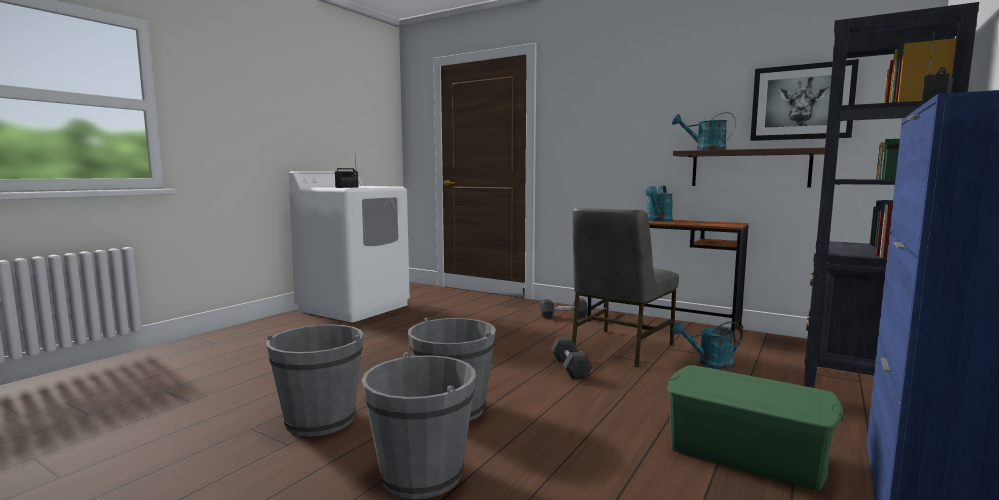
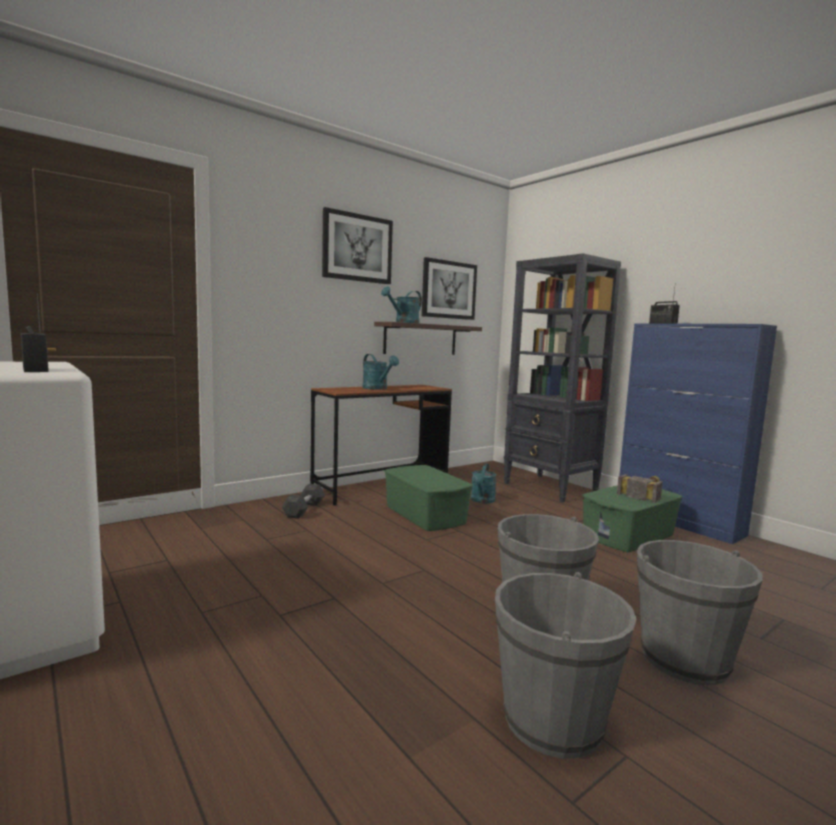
camera: 70 degrees left, 0 degrees up
(570, 368) = (460, 543): grey dumbbell -> none
(620, 348) = (424, 514): grey chair -> green storage box
(661, 79) = (357, 248): none -> picture
(783, 399) = (646, 492): none -> hammer

